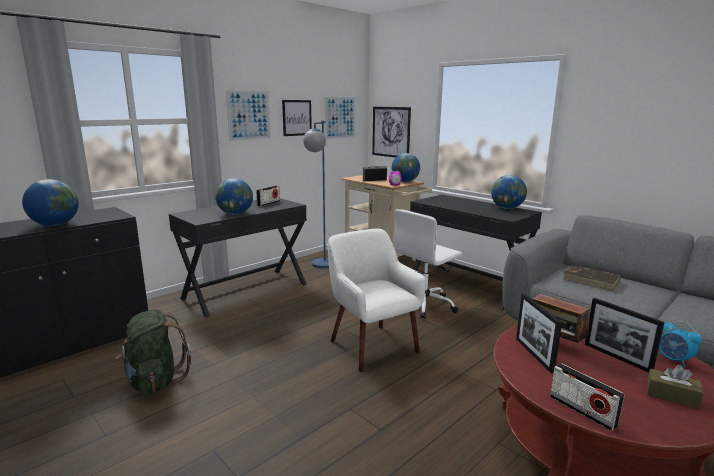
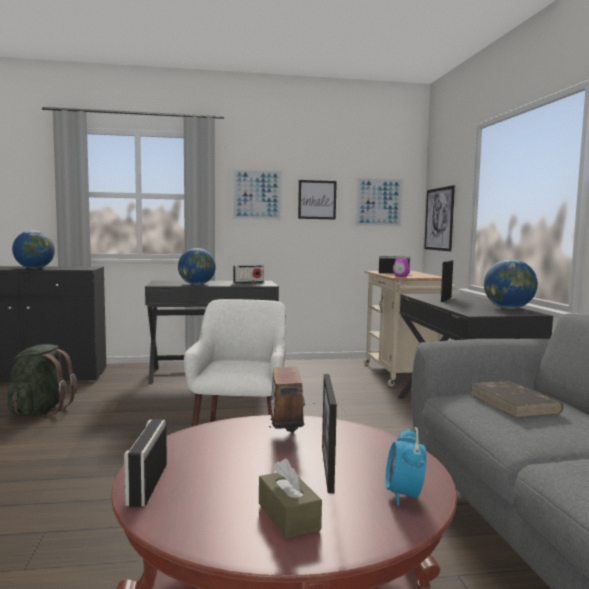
camera: 35 degrees right, 10 degrees down
(320, 267) = (317, 370): blue floor lamp -> none
(405, 181) = (426, 276): globe -> none
(425, 304) = (368, 422): white office chair -> none
(534, 354) = (235, 436): picture frame -> picture frame (446, 299)

